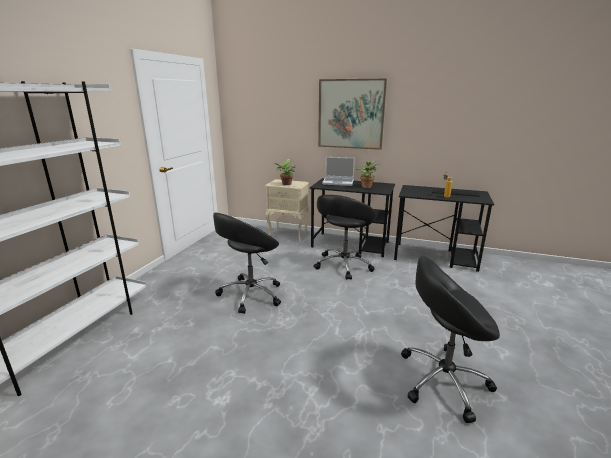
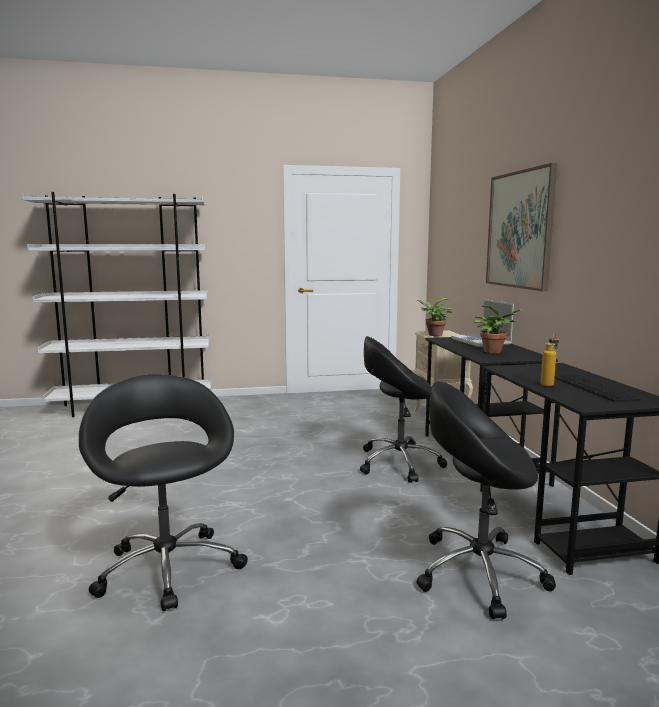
camera: 60 degrees right, 10 degrees down
(249, 295) = (260, 437): black office chair -> black office chair (476, 572)

